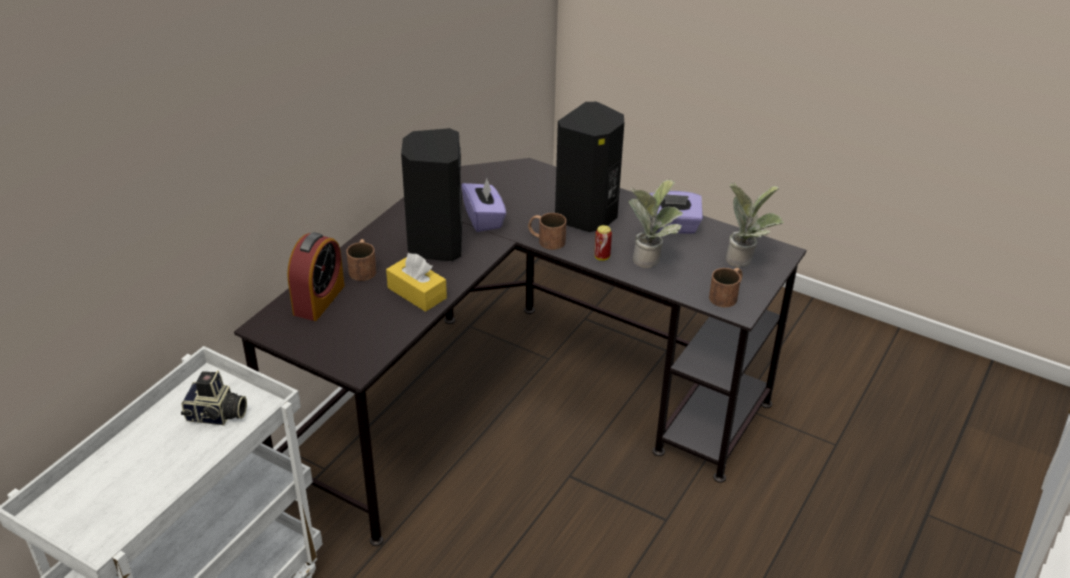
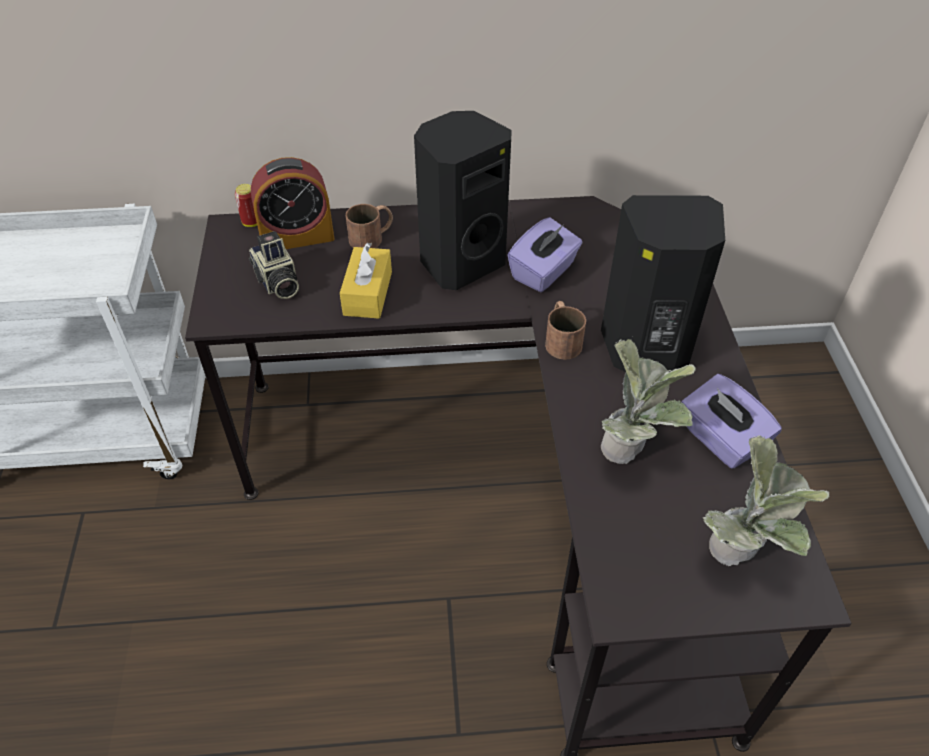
camera: 55 degrees right, 10 degrees up
(216, 416) = (82, 269): camera -> camera (277, 282)
(602, 257) = (582, 404): can -> can (251, 223)
(727, 295) = (639, 575): brown mug -> none

